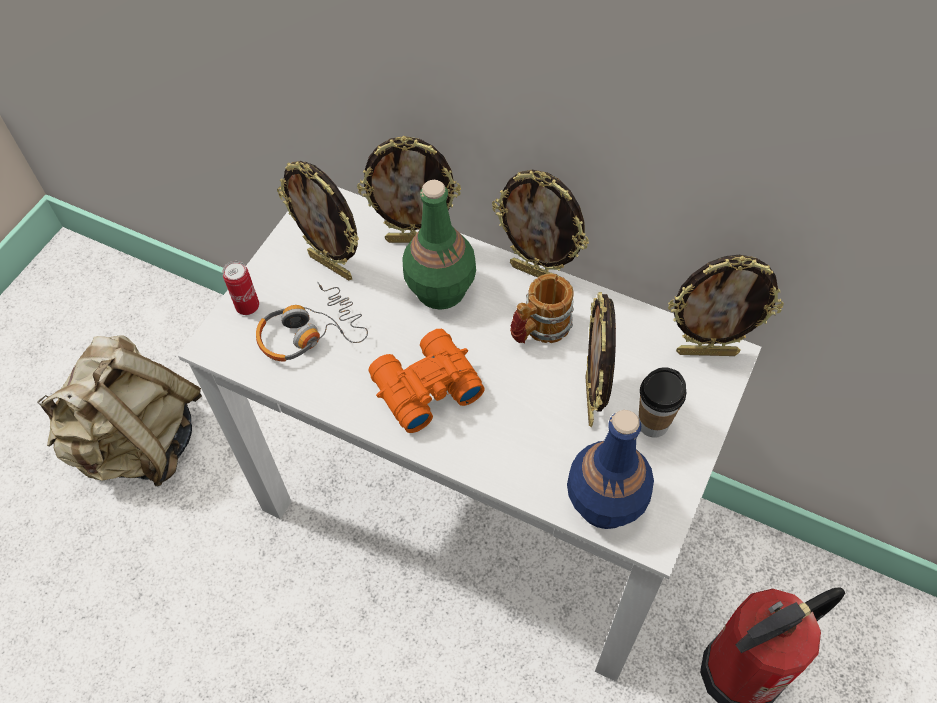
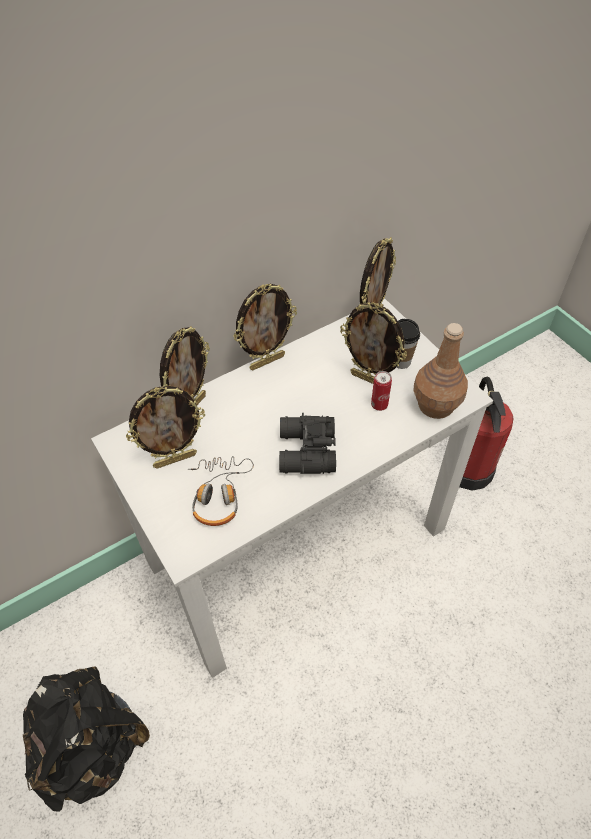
camera: 60 degrees left, 5 degrees down
(140, 443) = (93, 746): beige backpack -> black backpack
(247, 306) = (168, 522): can -> can (379, 405)
(423, 387) = (305, 452): orange binoculars -> black binoculars
(440, 290) = (241, 412): green bottle -> none
(539, 330) = (306, 379): mug -> none
(604, 502) = (435, 405): blue bottle -> brown bottle

